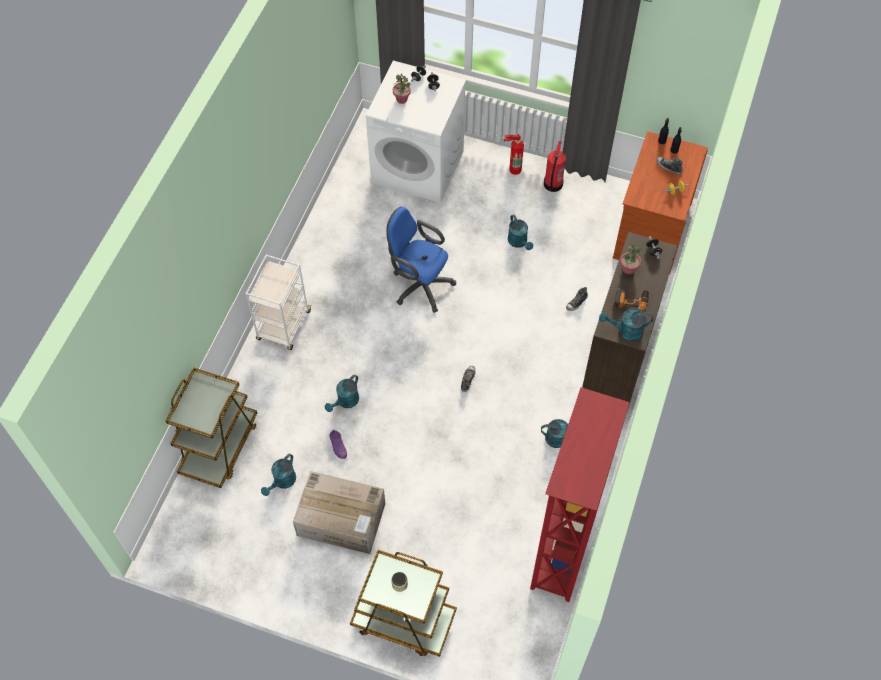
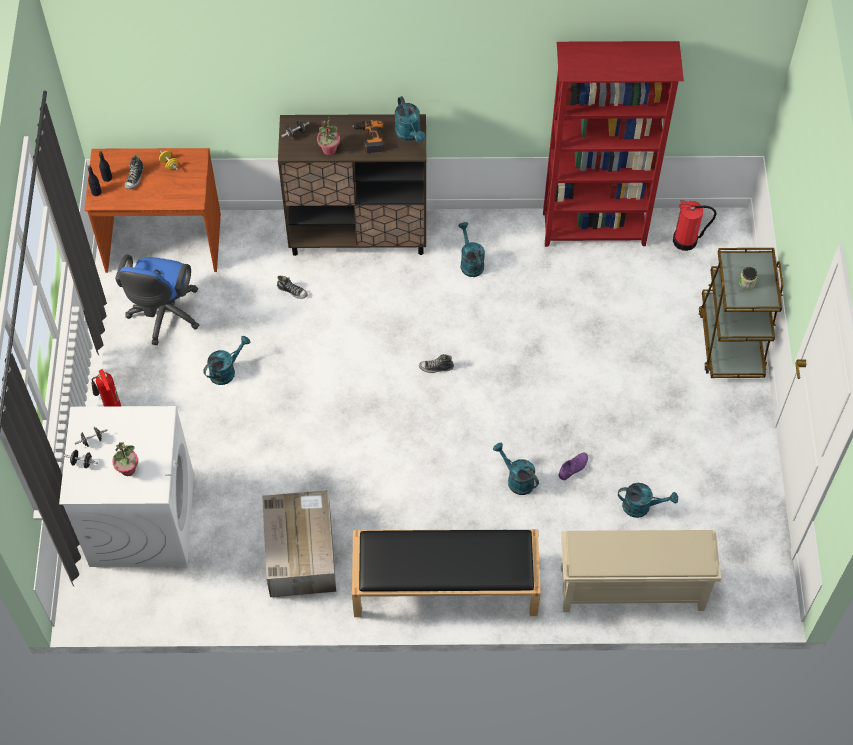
camera: 110 degrees left, 0 degrees up
(220, 446) = (630, 590): brown cart -> beige shoe rack
(284, 326) = (444, 585): white cart -> black bench
(342, 519) = (655, 432): cardboard box -> cardboard box (300, 551)
(345, 402) = (516, 479): turquoise watering can -> turquoise watering can turned 150 degrees counterclockwise
(419, 285) = (327, 457): blue office chair -> blue office chair (163, 316)
(552, 184) = (124, 359): fire extinguisher -> fire extinguisher (686, 240)

